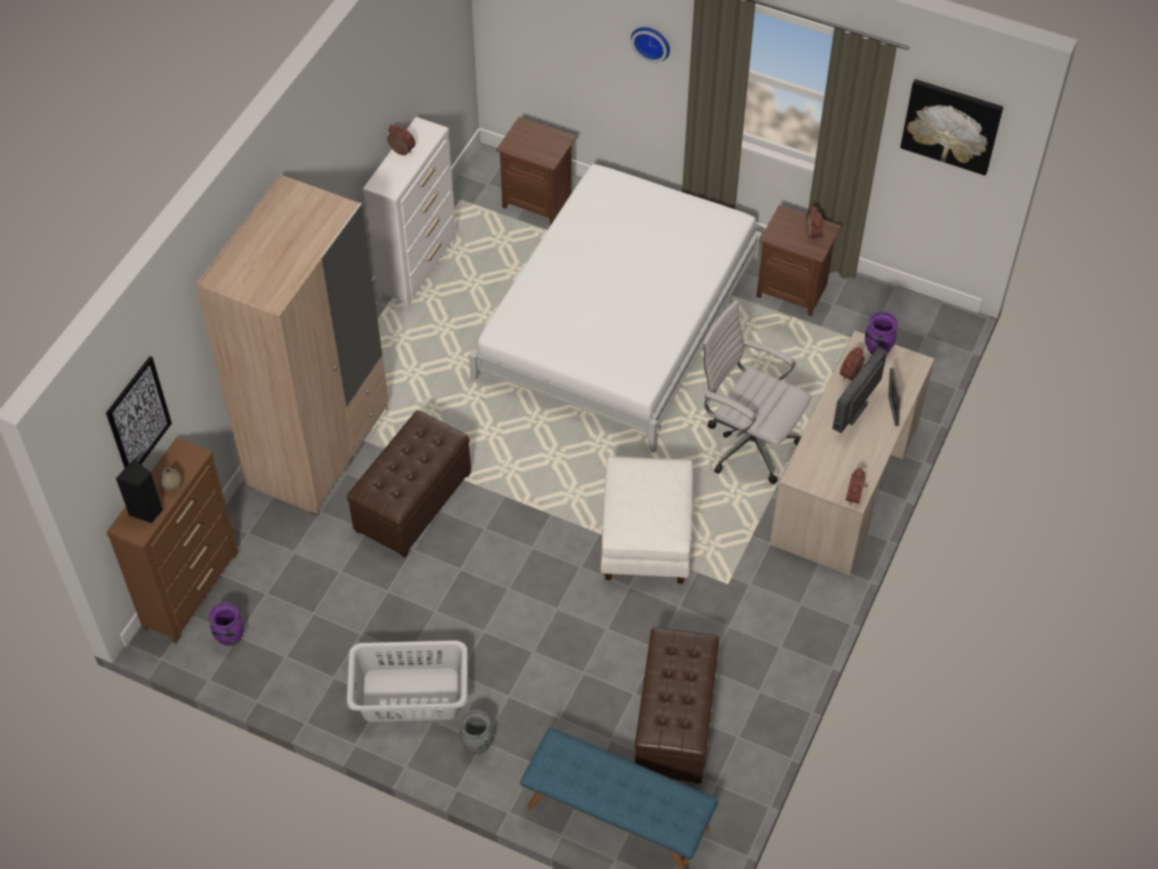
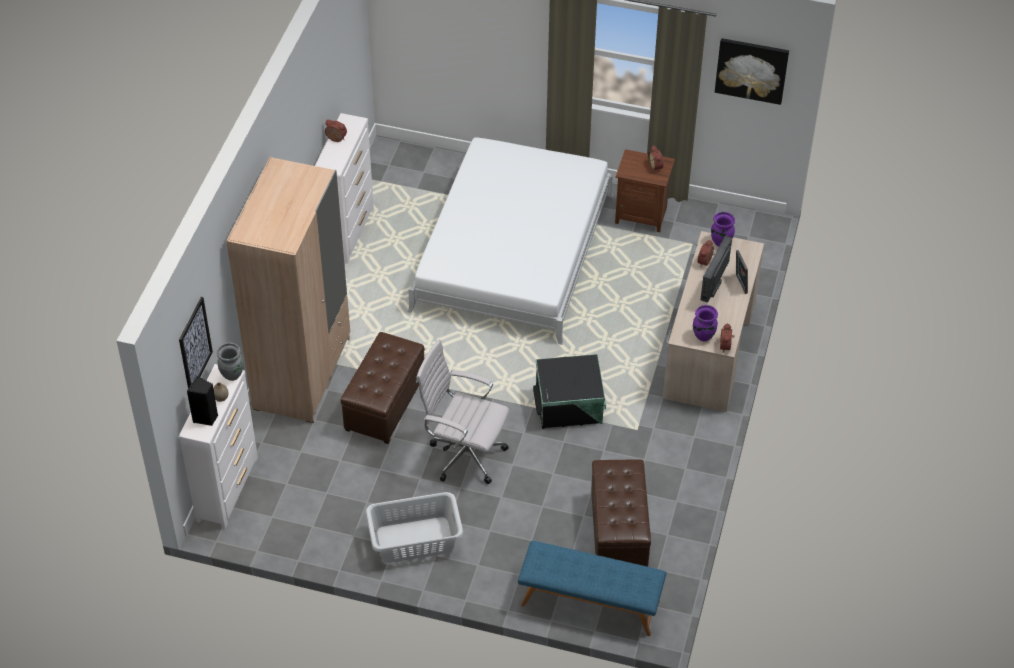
camera: 10 degrees left, 5 degrees down
(192, 589) = (227, 488): brown dresser -> white dresser
(230, 637) = (266, 519): purple vase -> purple vase (703, 336)
(477, 745) = (474, 567): grey vase -> grey vase (232, 375)
(538, 201) = (431, 173): brown nightstand -> none
(647, 539) = (569, 407): white ottoman -> black storage box
(652, 42) = (515, 36): wall clock -> none
(747, 444) = (630, 329): white office chair -> white office chair (463, 455)

